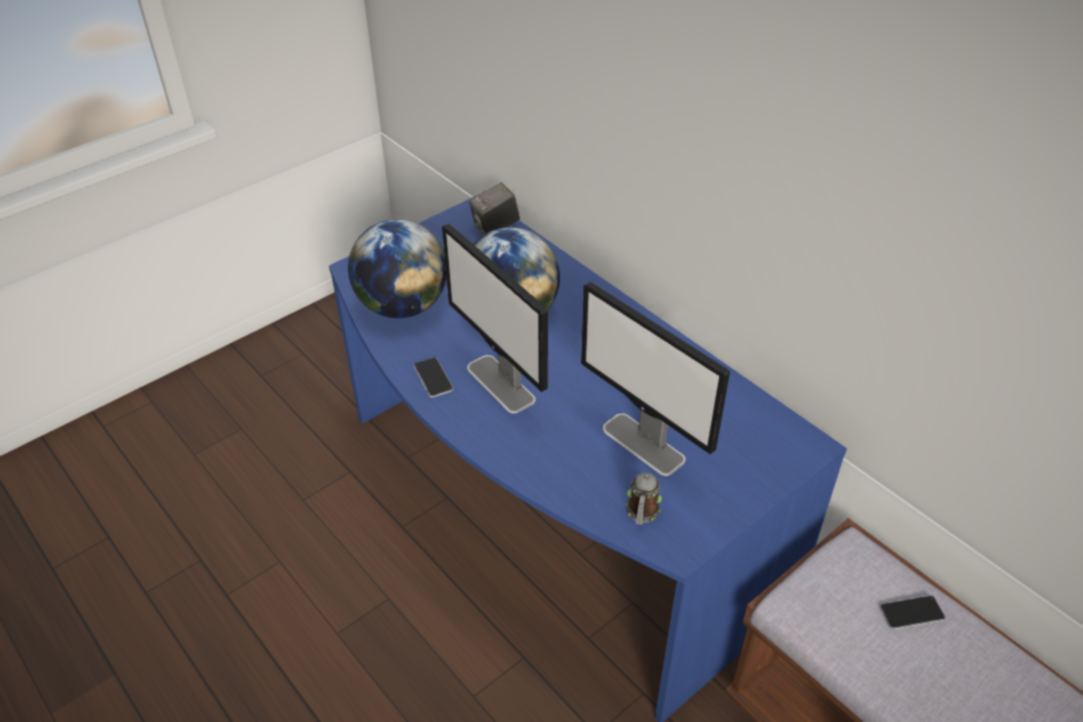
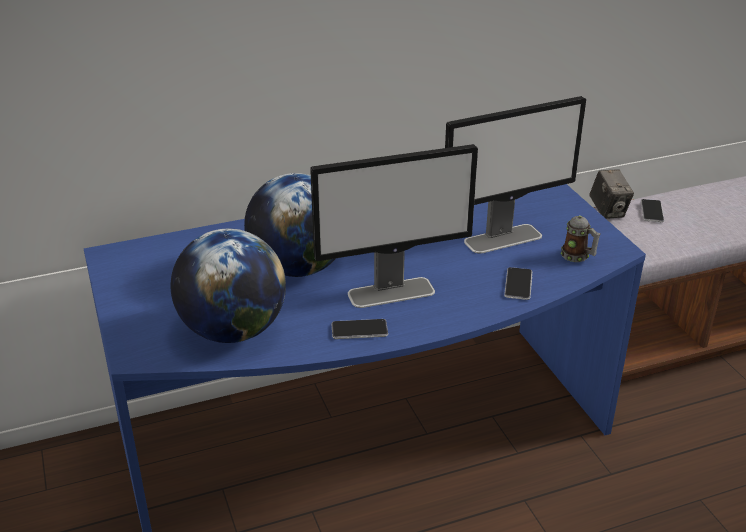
camera: 70 degrees left, 10 degrees down
(495, 228) = (154, 250): camera -> camera (608, 211)
(559, 472) = (518, 284): none -> phone

